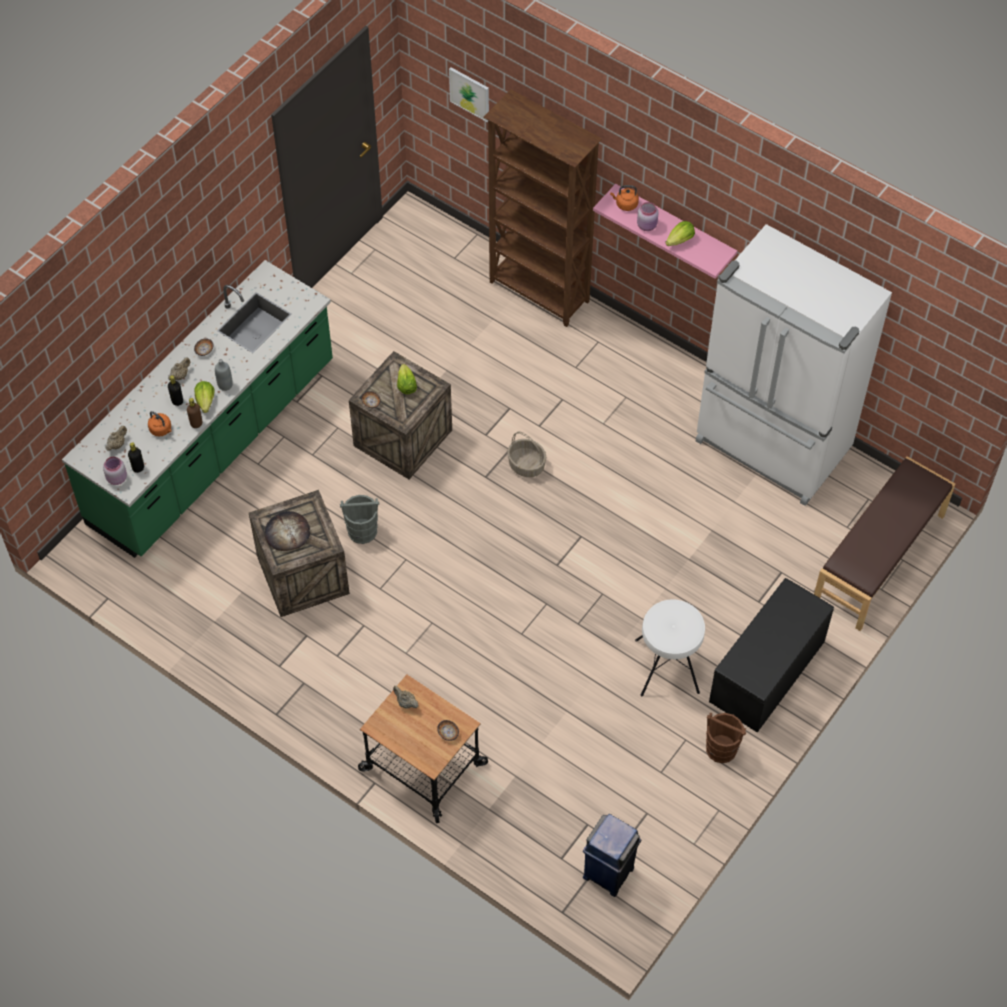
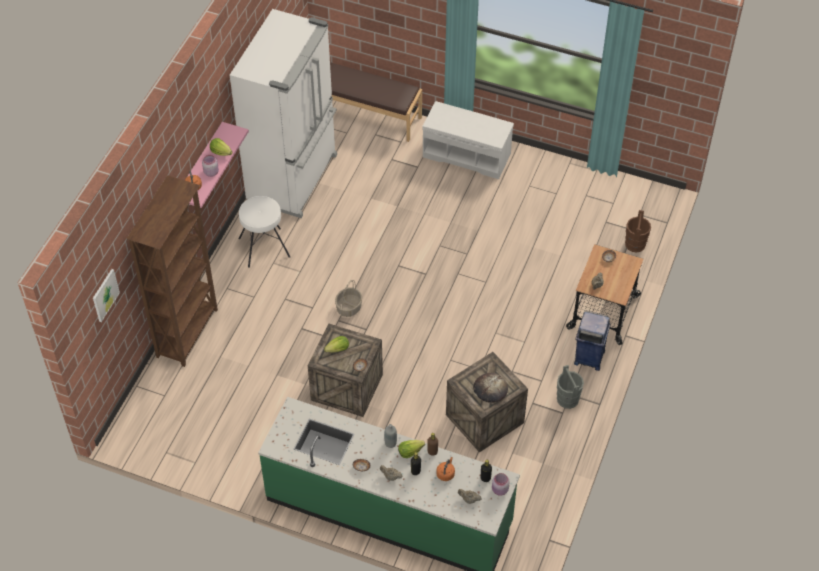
camera: 105 degrees left, 5 degrees down
(362, 531) = (436, 392): grey bucket -> grey bucket (567, 399)
(609, 871) = (631, 206): blue trash can -> blue trash can (588, 357)
(668, 666) = (481, 203): white stool -> white stool (264, 247)
(721, 748) = (528, 168): brown bucket -> brown bucket (635, 244)
(767, 673) = (467, 155): black bench -> white bench

